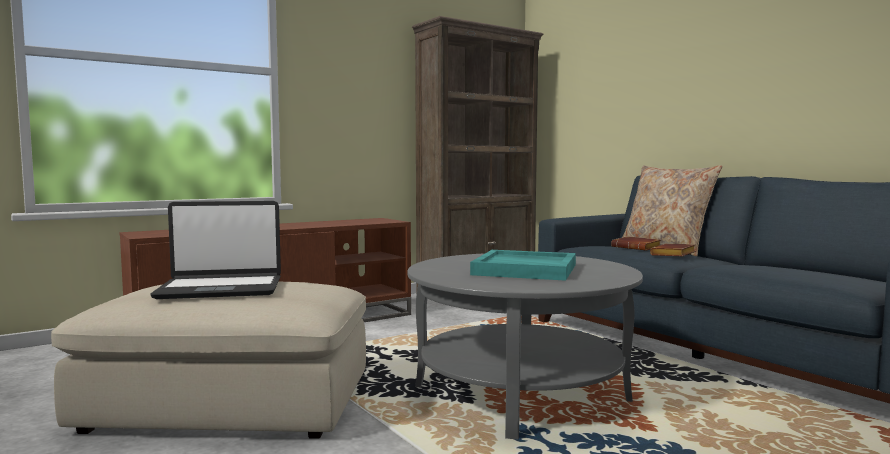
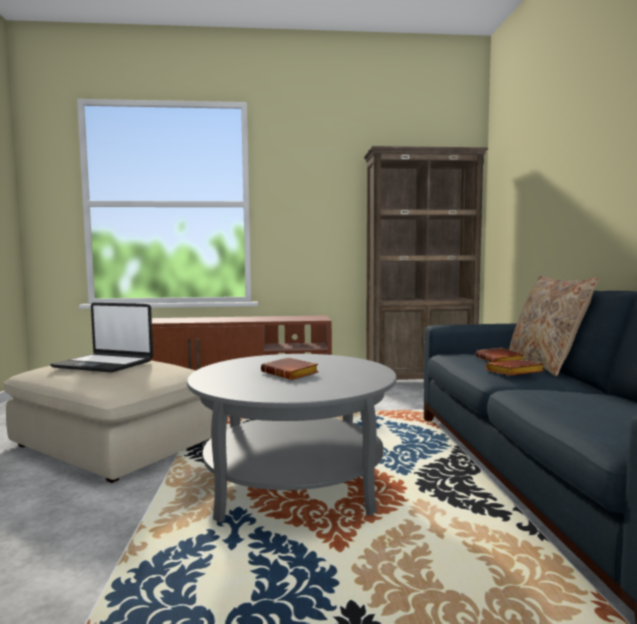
camera: 30 degrees right, 0 degrees up
(526, 269) = (291, 374): turquoise tray -> brown book

